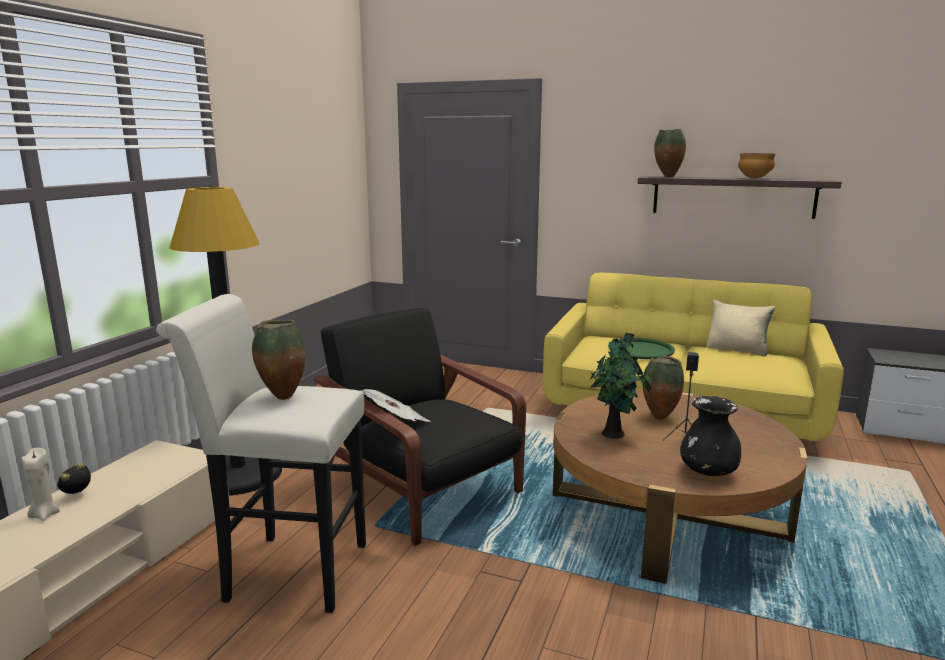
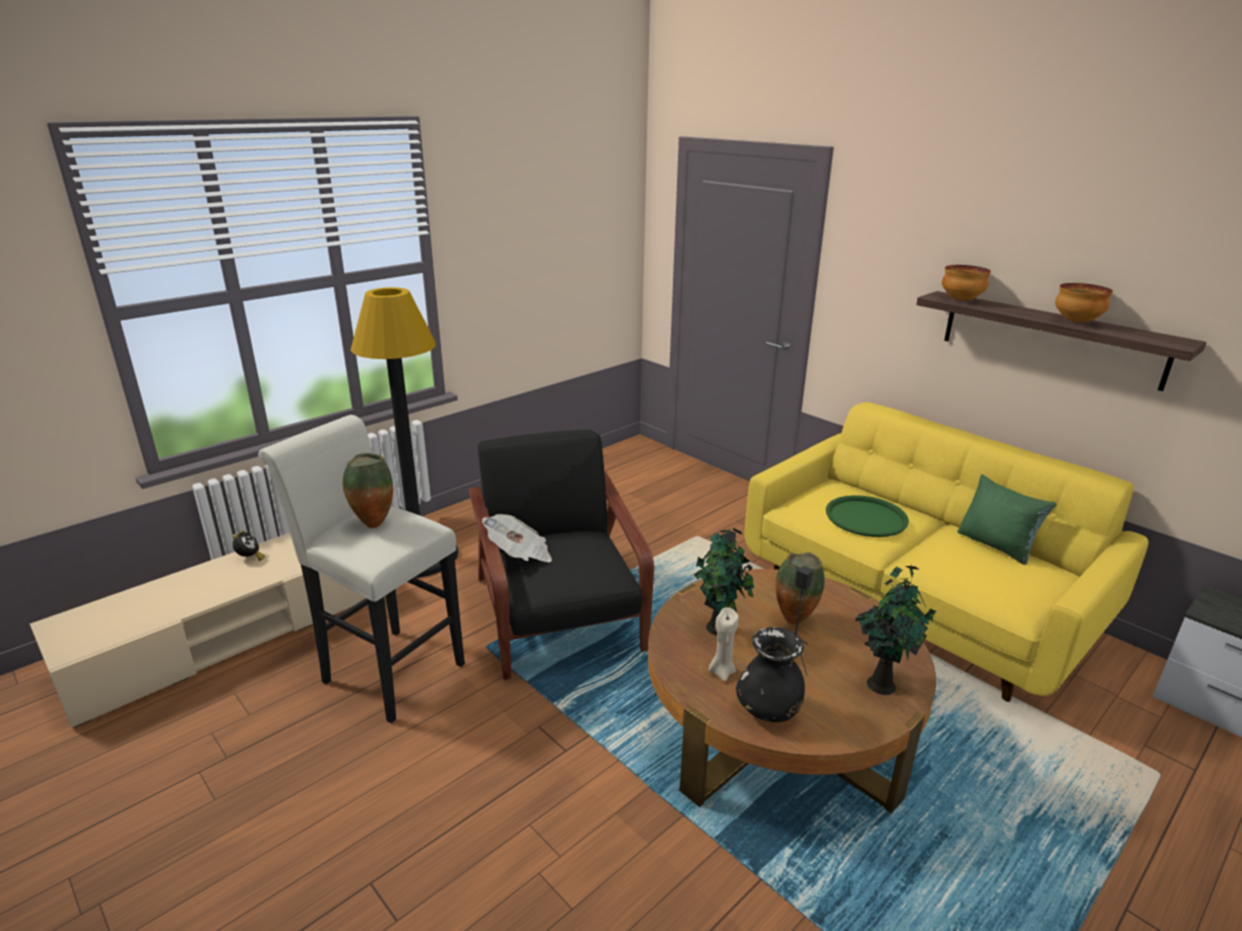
camera: 25 degrees right, 10 degrees up
(44, 514) = (218, 571): beige candle -> beige candle (721, 671)
(77, 495) = (250, 558): alarm clock -> alarm clock turned 120 degrees clockwise
(667, 177) = (961, 300): vase -> bowl
(737, 350) = (996, 545): beige pillow -> green pillow
(758, 438) = (881, 683): none -> potted plant

